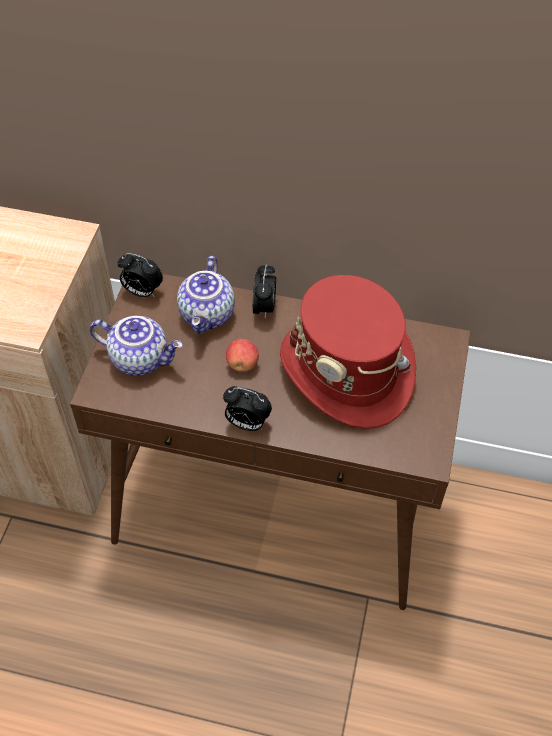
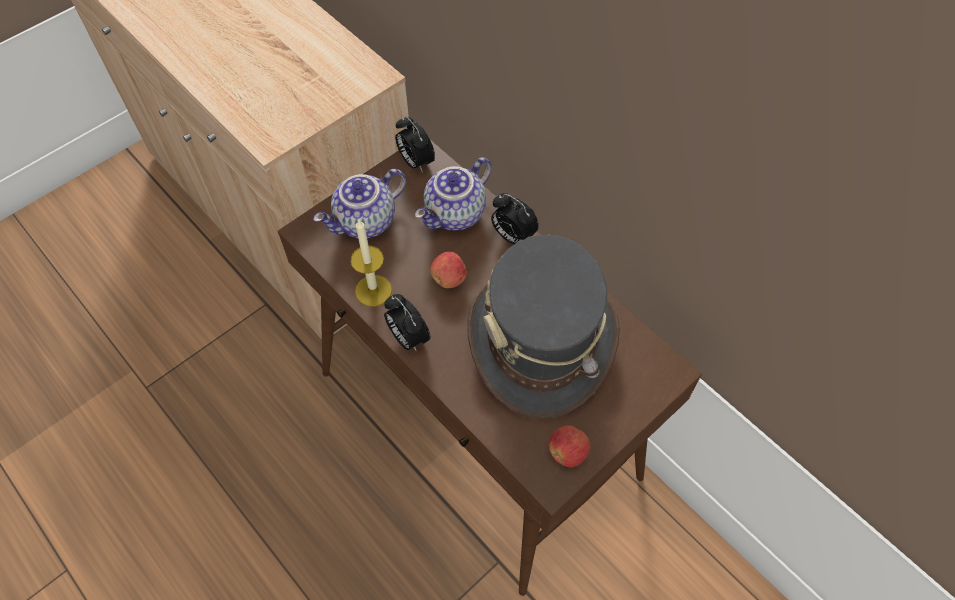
camera: 35 degrees right, 5 degrees up
(140, 358) = (366, 223): teapot -> teapot turned 90 degrees clockwise
(190, 405) = (373, 290): none -> candle
(264, 308) = (512, 236): alarm clock -> alarm clock turned 90 degrees clockwise
(347, 370) = (541, 341): red hat -> grey hat
(425, 435) = (567, 453): none -> apple

